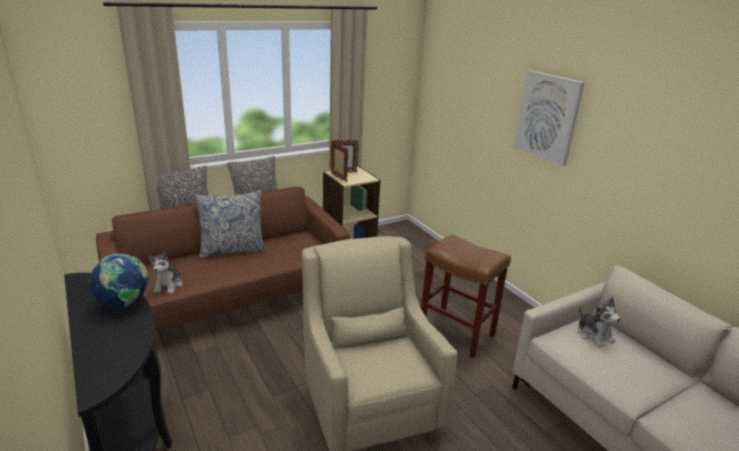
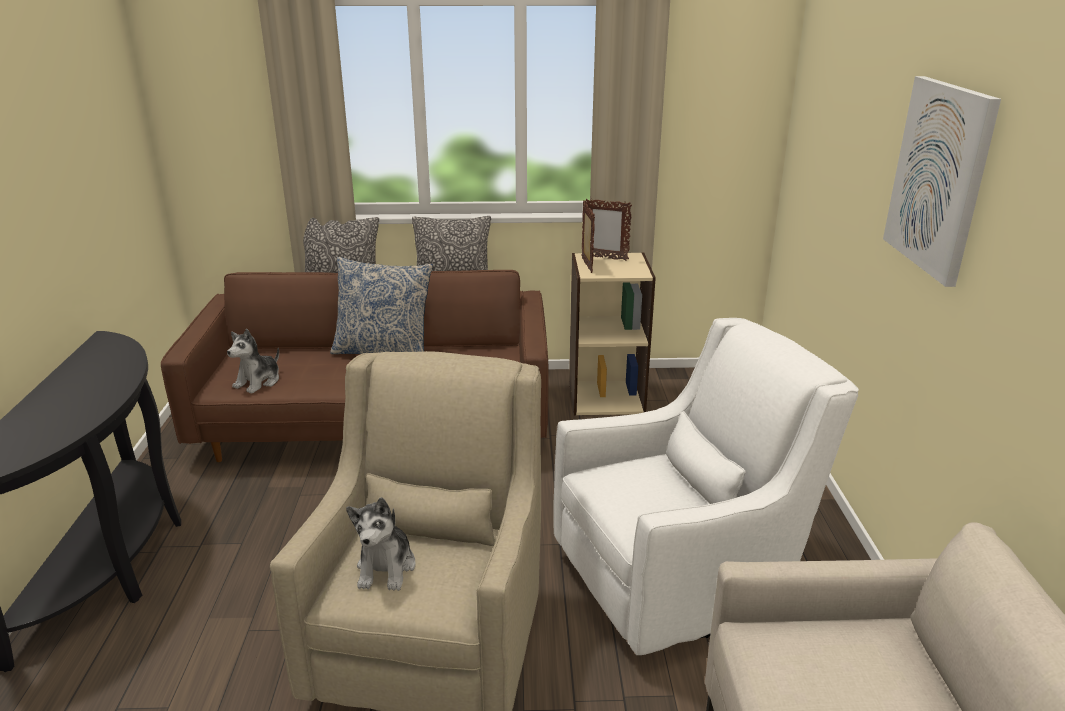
camera: 30 degrees right, 0 degrees up
(124, 303) = (112, 381): globe -> none
(457, 333) = (682, 581): brown stool -> white armchair
(594, 335) = (859, 659): plush toy -> plush toy (386, 568)

